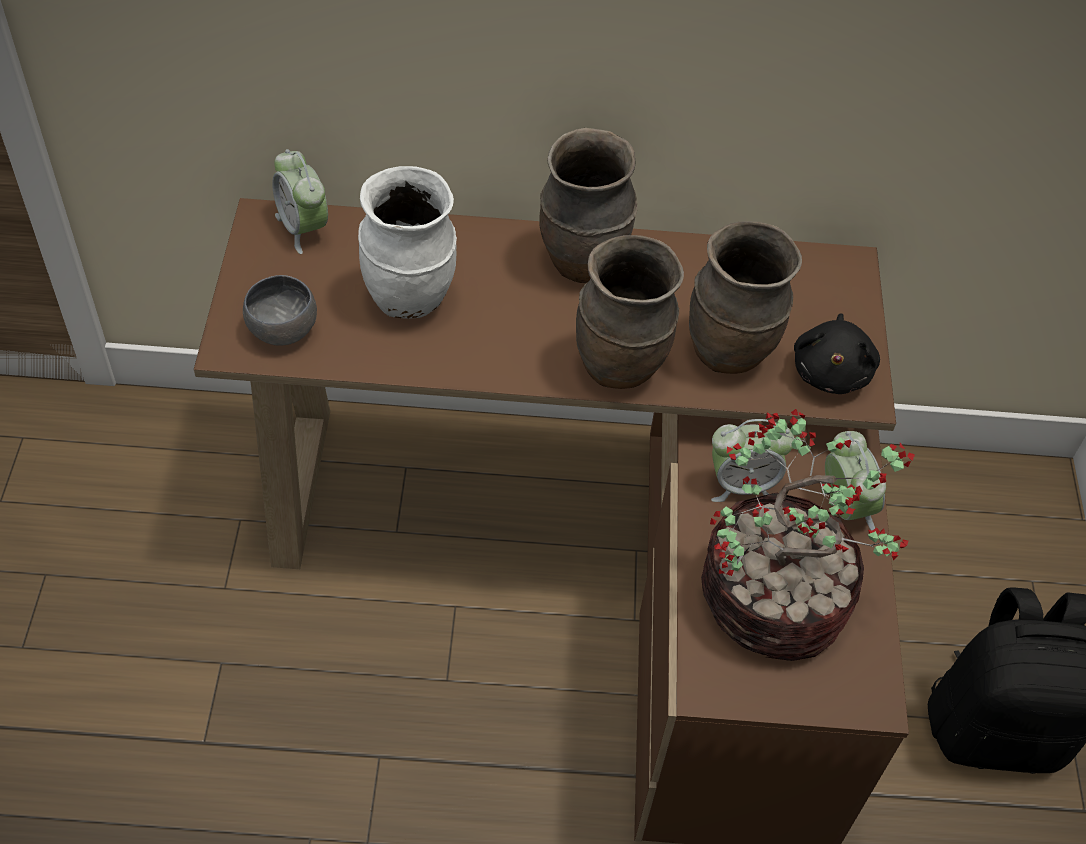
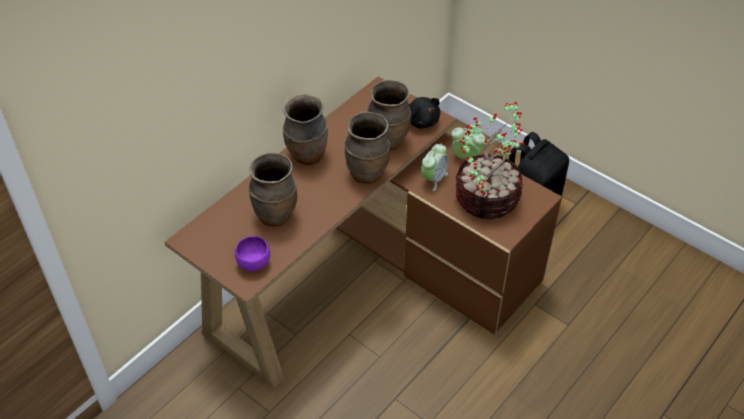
camera: 50 degrees left, 5 degrees down
(280, 332) = (254, 264): grey bowl -> purple bowl
(303, 228) = (204, 229): alarm clock -> none
(410, 298) = (275, 215): white vase -> brown vase

